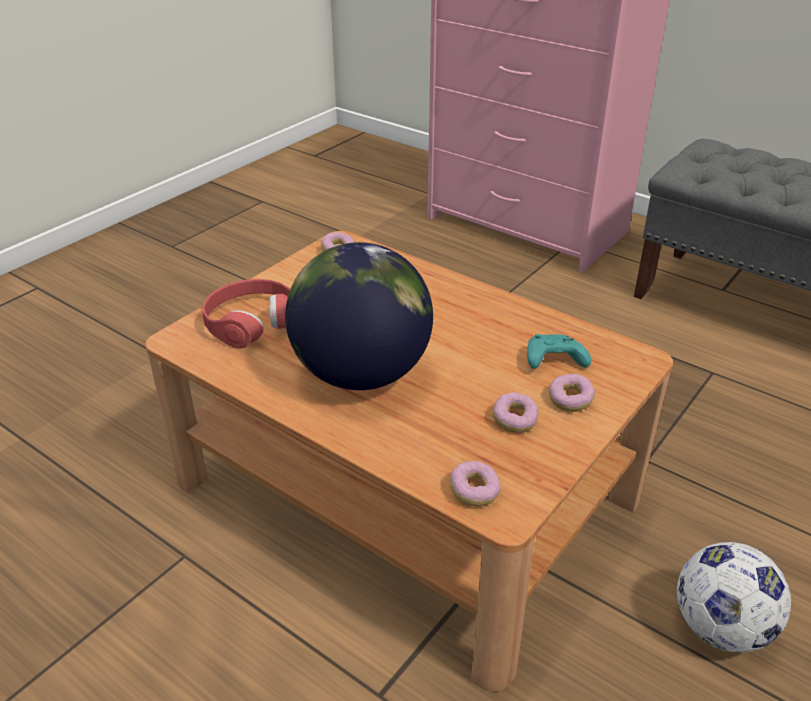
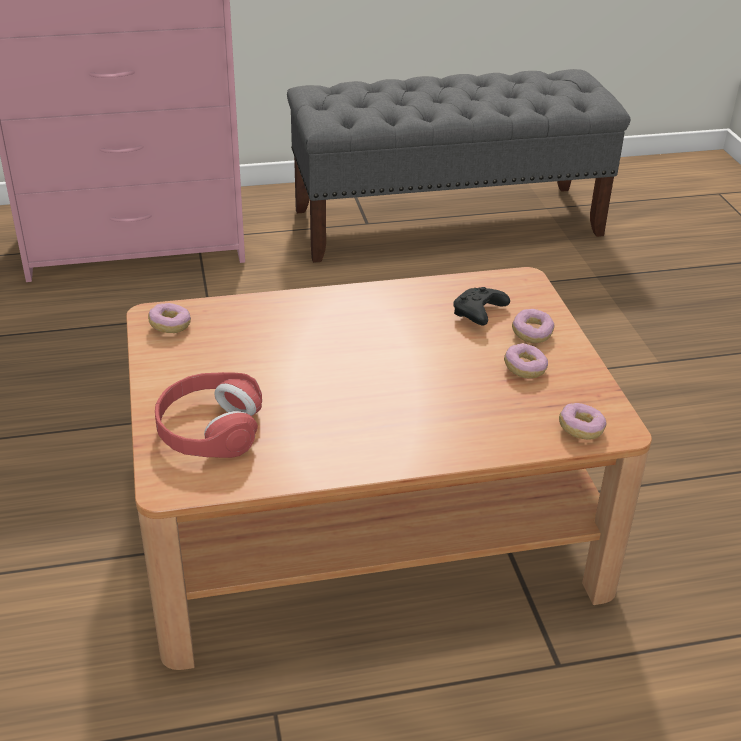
camera: 50 degrees left, 0 degrees up
(361, 373) = (373, 407): globe -> none
(553, 361) = (478, 314): turquoise game controller -> black game controller
(720, 627) = (662, 456): football -> none

